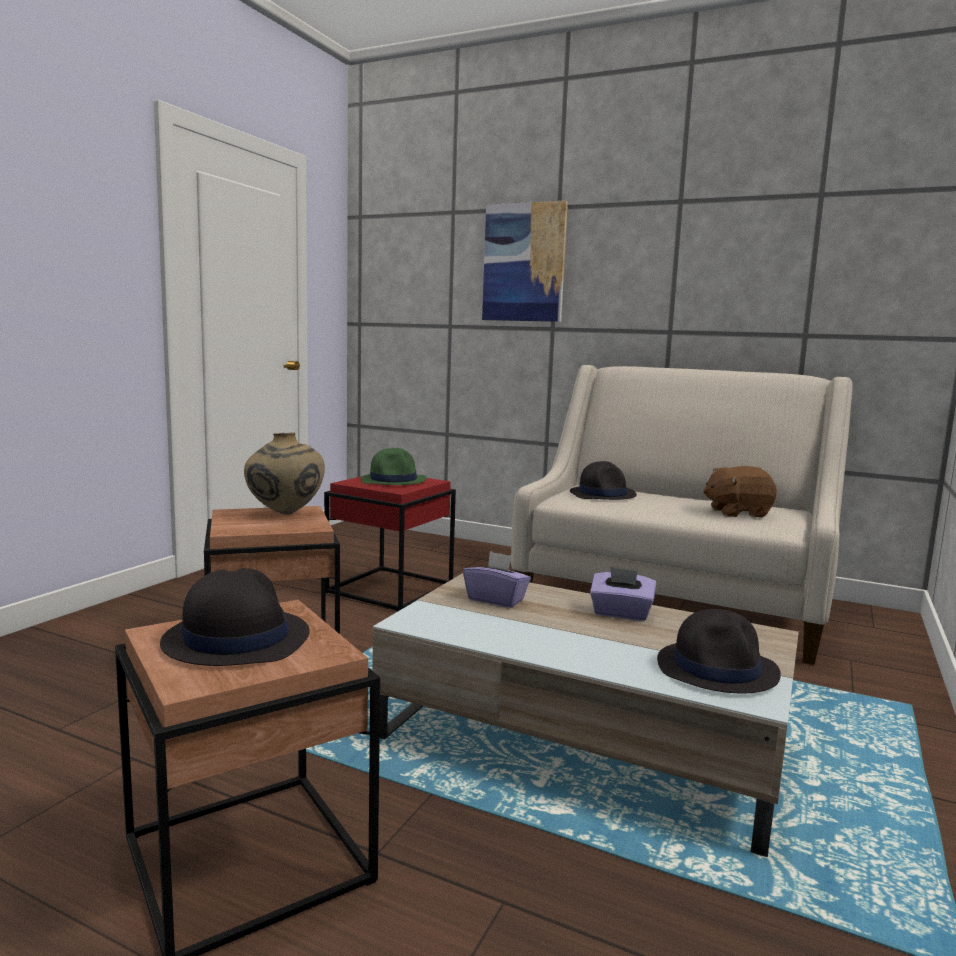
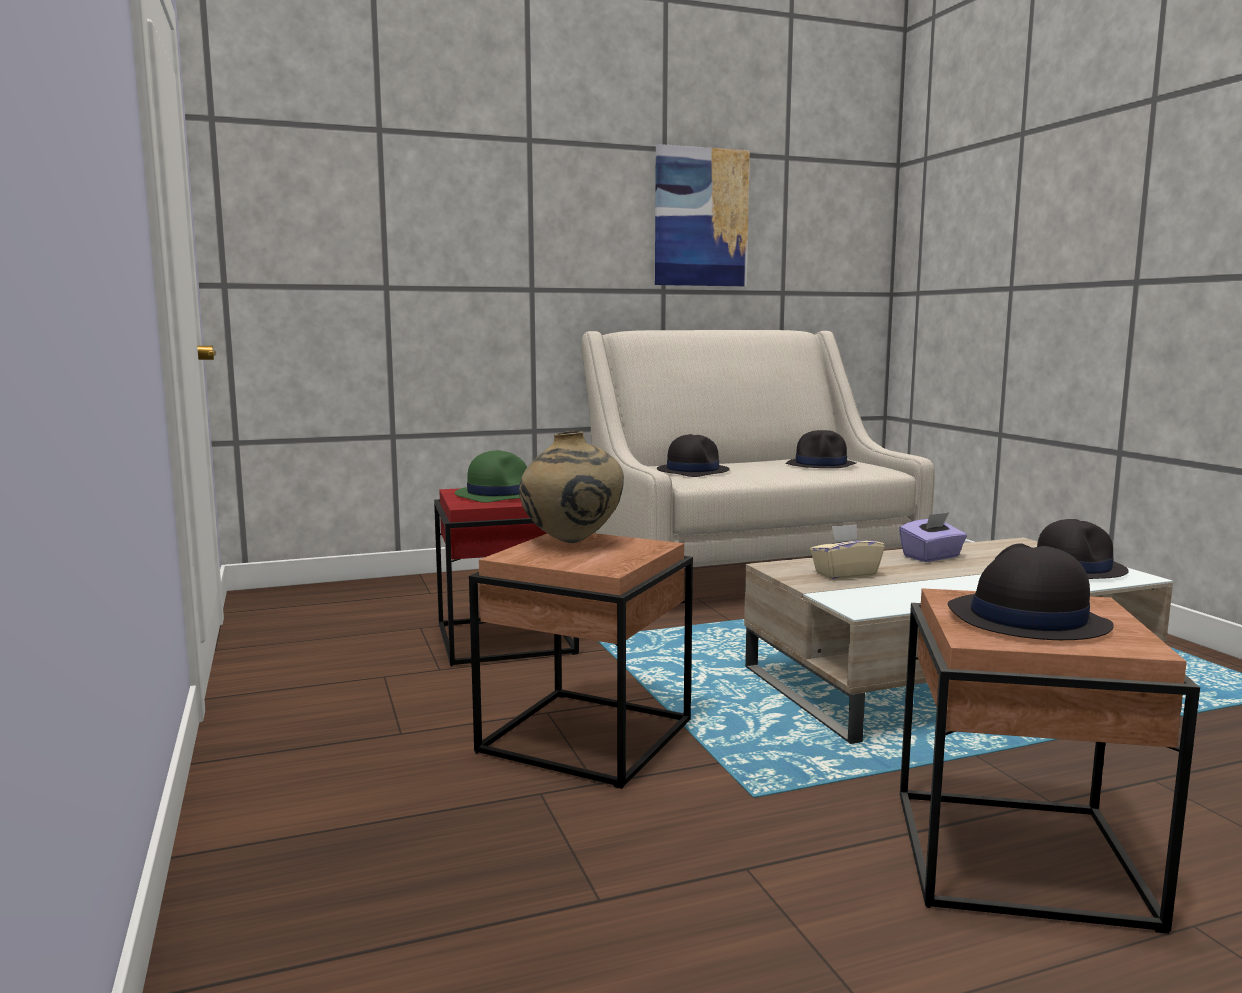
camera: 45 degrees left, 0 degrees up
(496, 599) = (845, 574): purple tissue box -> beige tissue box
(524, 263) = (491, 206): picture -> picture (701, 217)
(737, 513) = (821, 465): brown plush toy -> black hat

